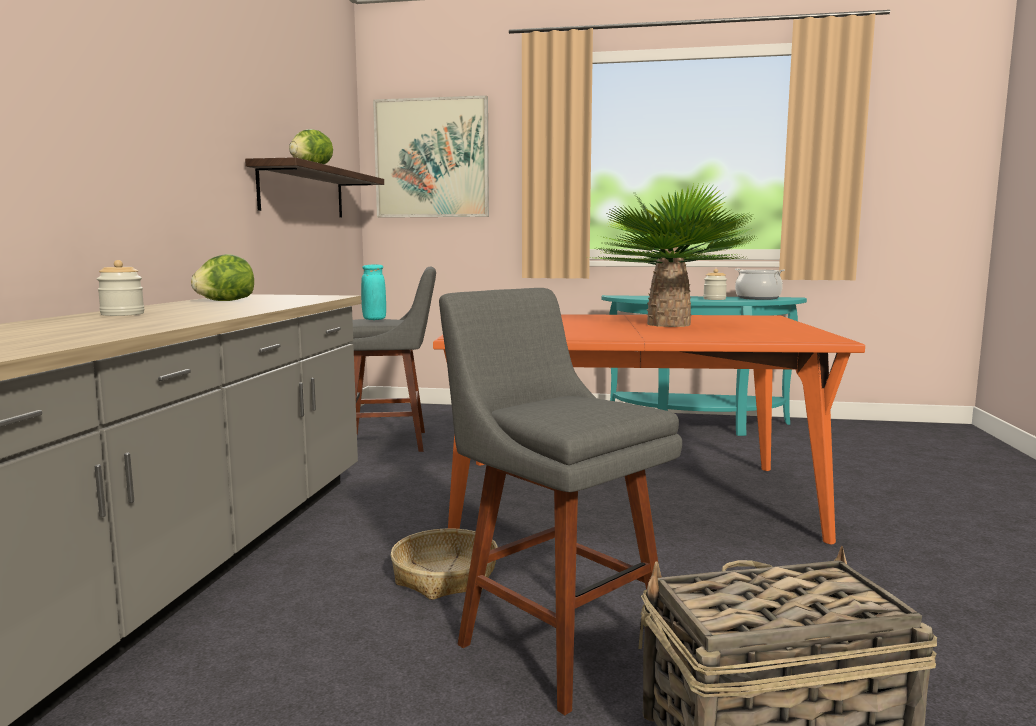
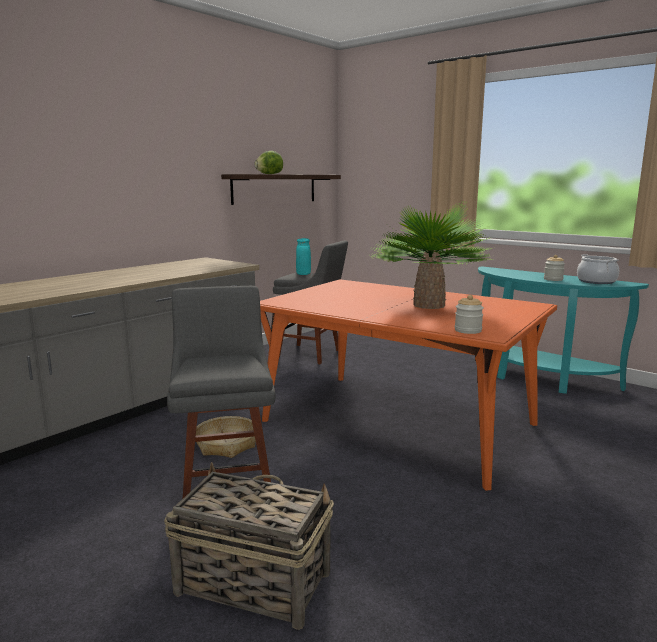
camera: 30 degrees right, 5 degrees up
(122, 314) = (100, 275): jar -> jar (468, 330)
(225, 301) = (177, 265): lettuce -> none
(432, 158) = (379, 158): picture -> none

